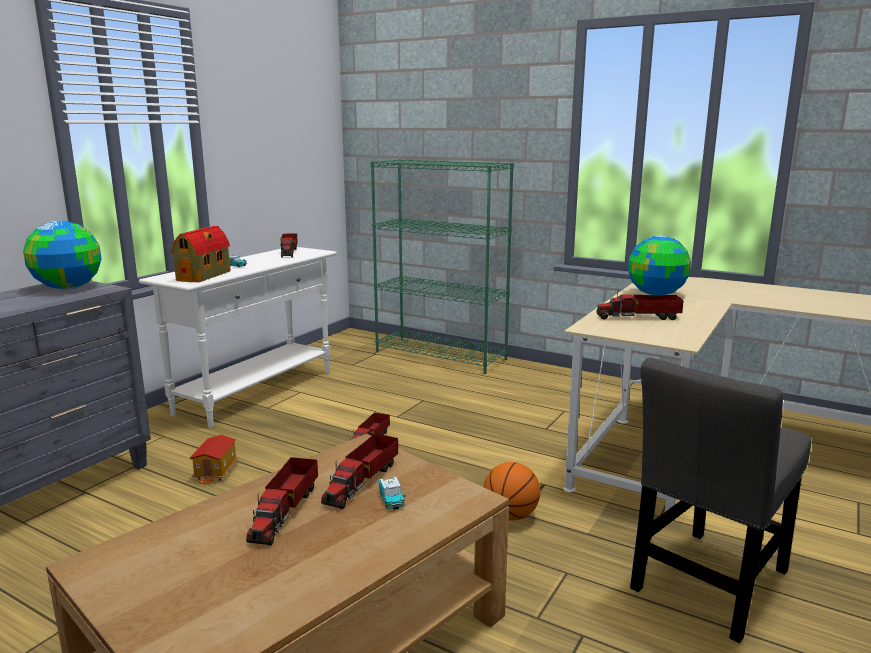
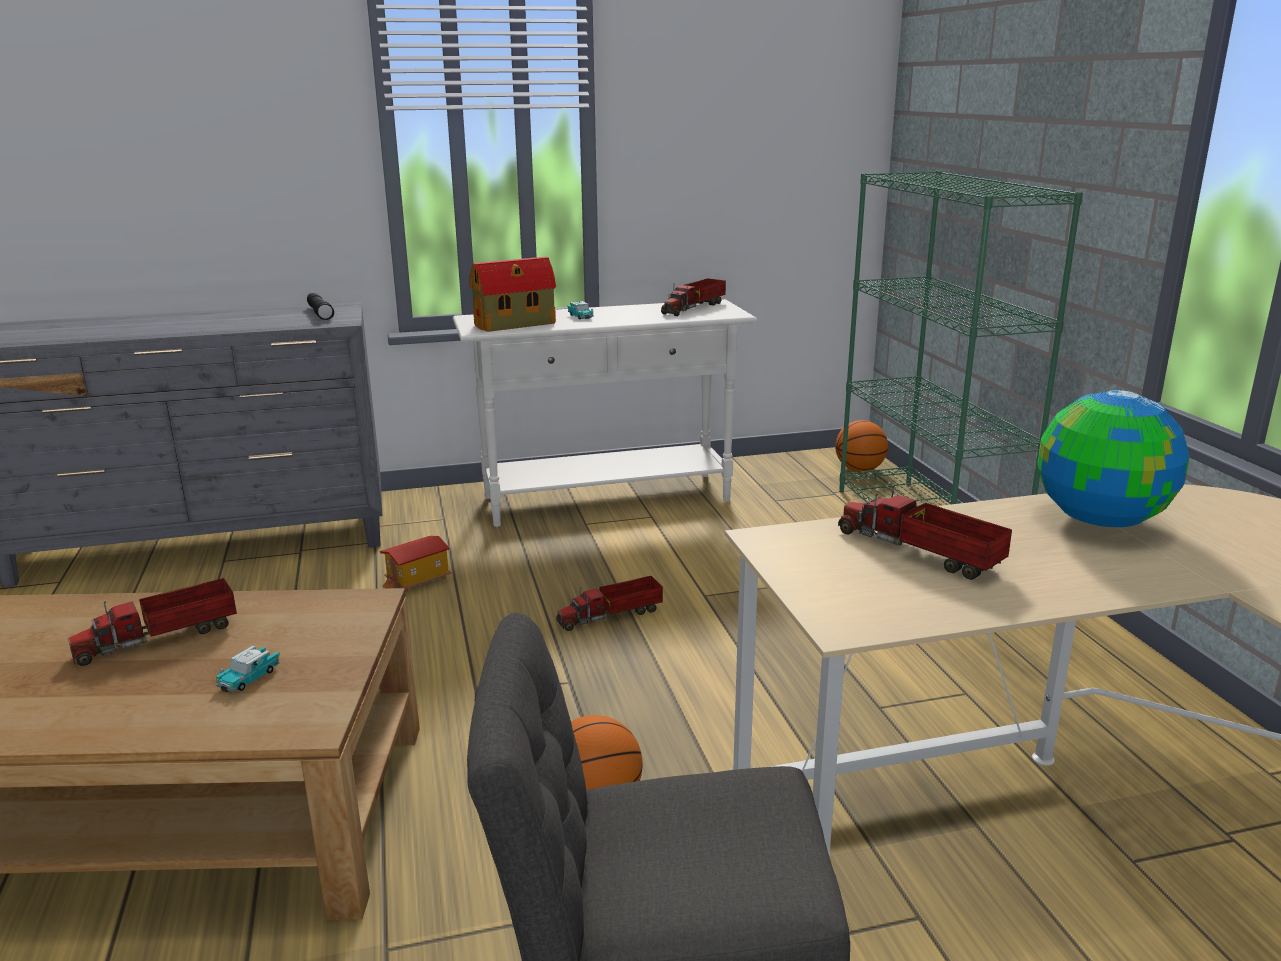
camera: 45 degrees right, 5 degrees up
(68, 287) = (321, 313): globe -> black flashlight
(362, 481) = (277, 642): toy truck -> none
(368, 340) = (859, 470): none -> basketball

